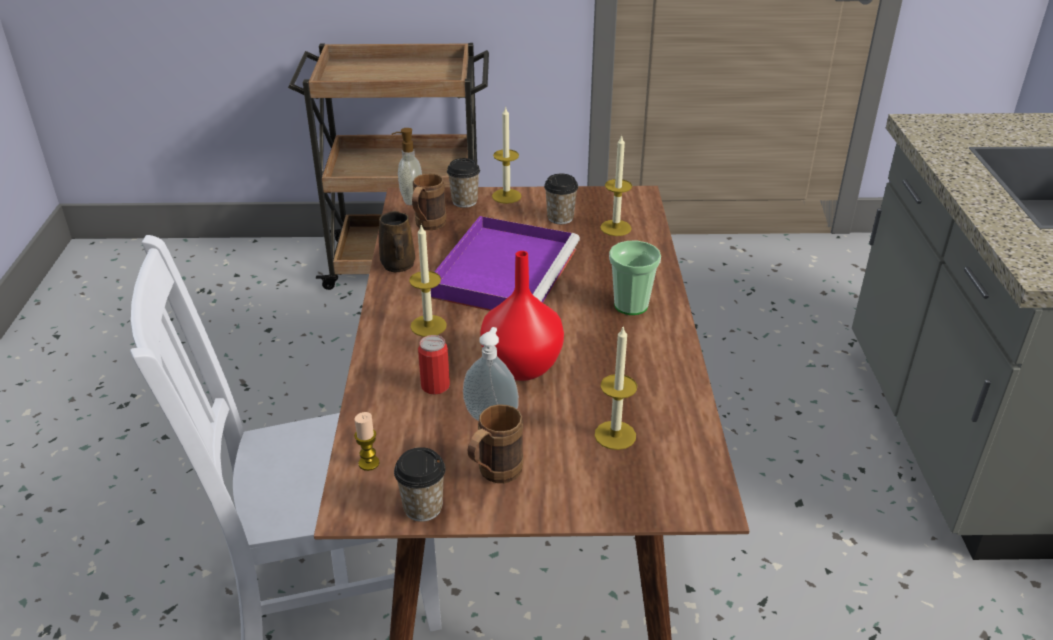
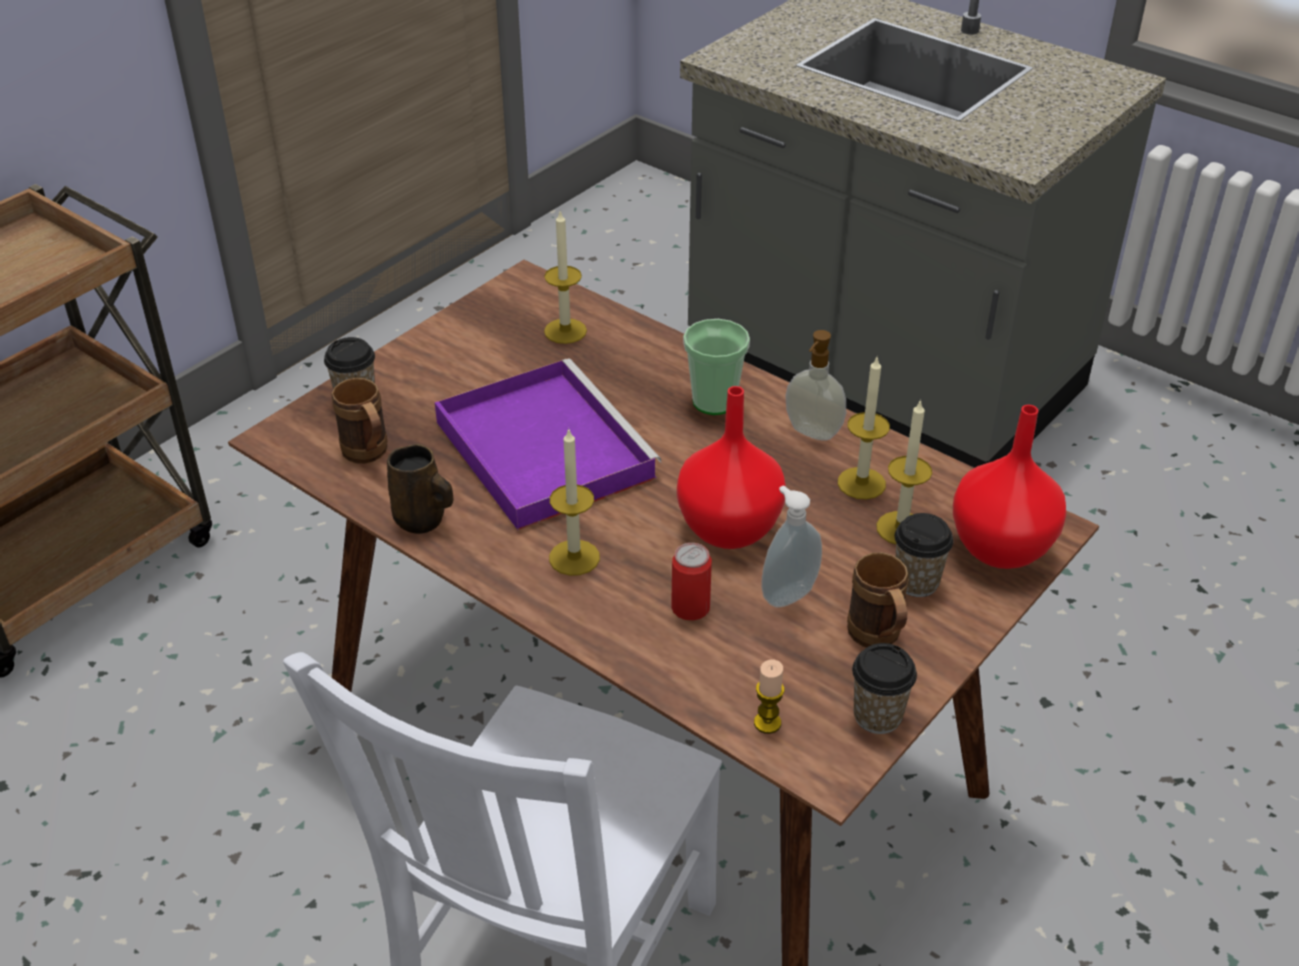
camera: 50 degrees left, 5 degrees up
(410, 200) = (288, 438): soap dispenser -> soap dispenser (812, 433)
(506, 196) = (391, 365): candle -> candle (861, 483)
(560, 218) = (493, 354): cup -> cup (916, 582)
(657, 490) = (1001, 547): none -> red vase

